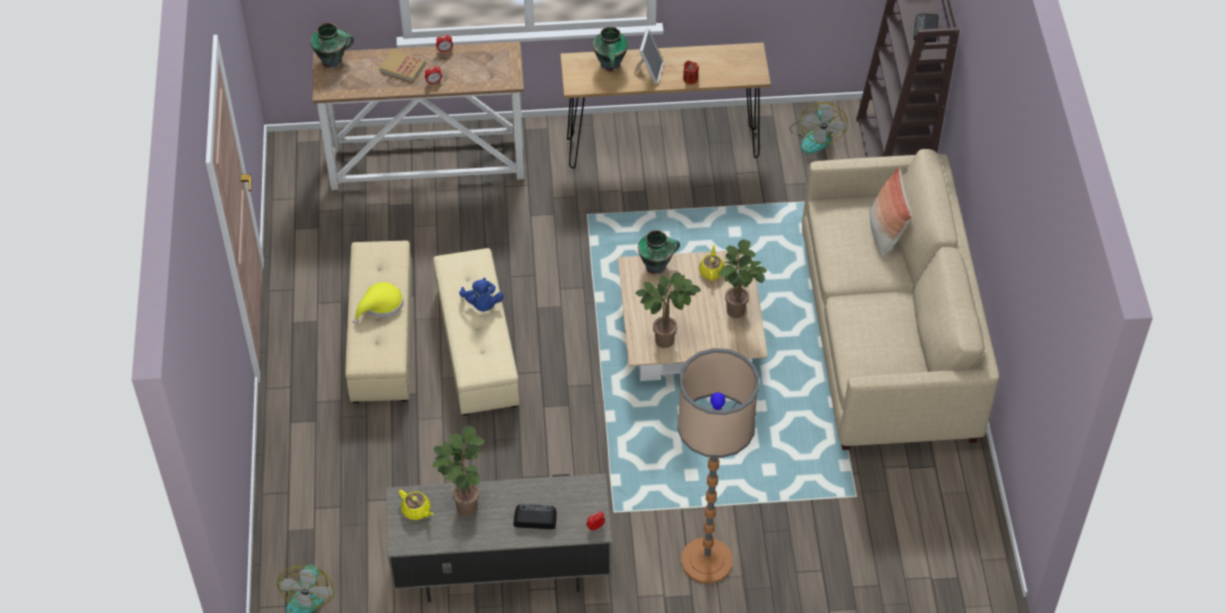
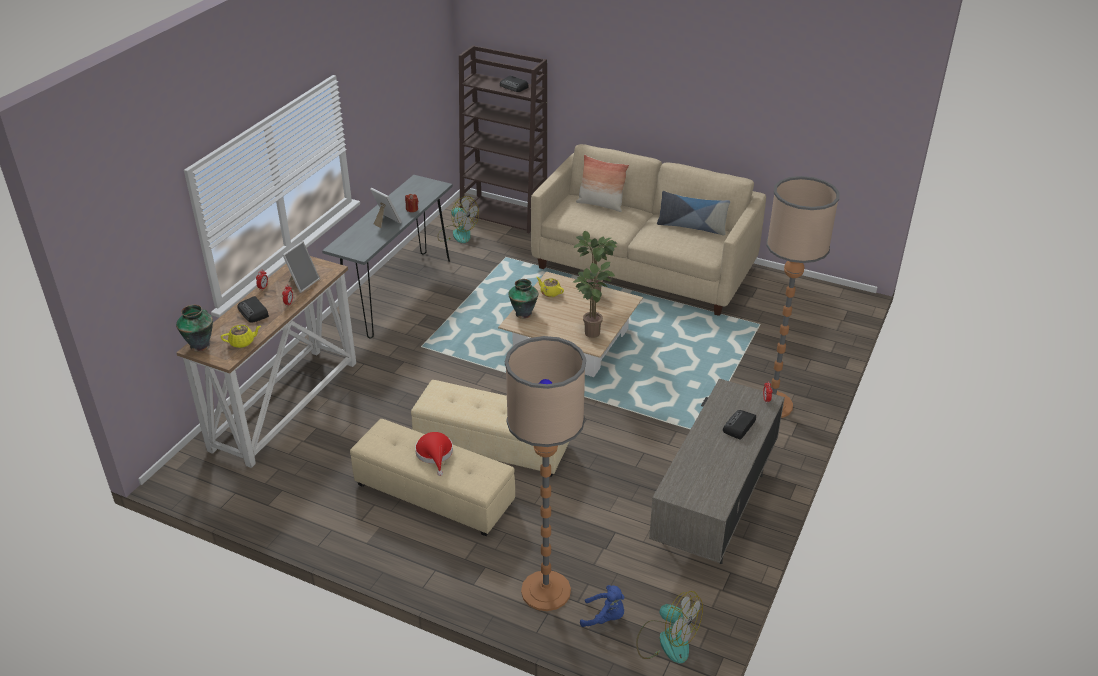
camera: 60 degrees left, 15 degrees down
(313, 479) = (546, 591): none -> floor lamp
(380, 305) = (435, 454): yellow hat -> red hat
(402, 67) = (254, 312): book -> radio
(416, 511) = (689, 487): yellow teapot -> yellow teapot (242, 342)
(464, 504) = (700, 458): potted plant -> none
(472, 73) = (302, 283): none -> picture frame
(482, 304) = (485, 400): blue plush toy -> blue plush toy (605, 617)
(610, 66) = (361, 234): vase -> none
(662, 148) = (398, 293): brown console table -> grey console table
(906, 338) = (691, 227): none -> pillow

